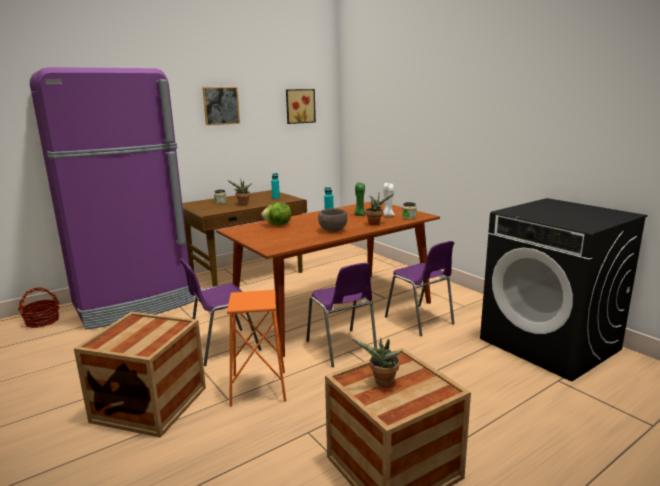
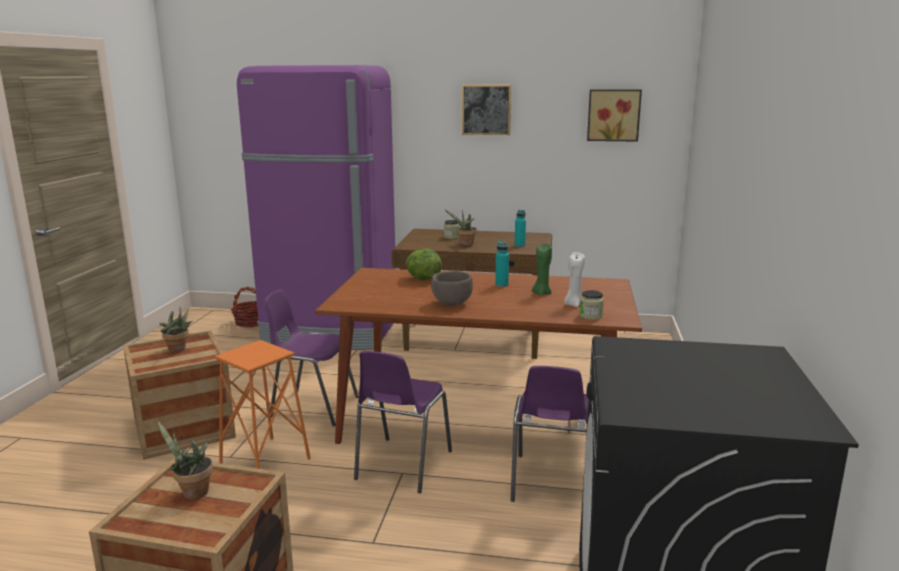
camera: 45 degrees right, 0 degrees up
(375, 223) = (524, 310): potted plant -> potted plant (179, 350)

